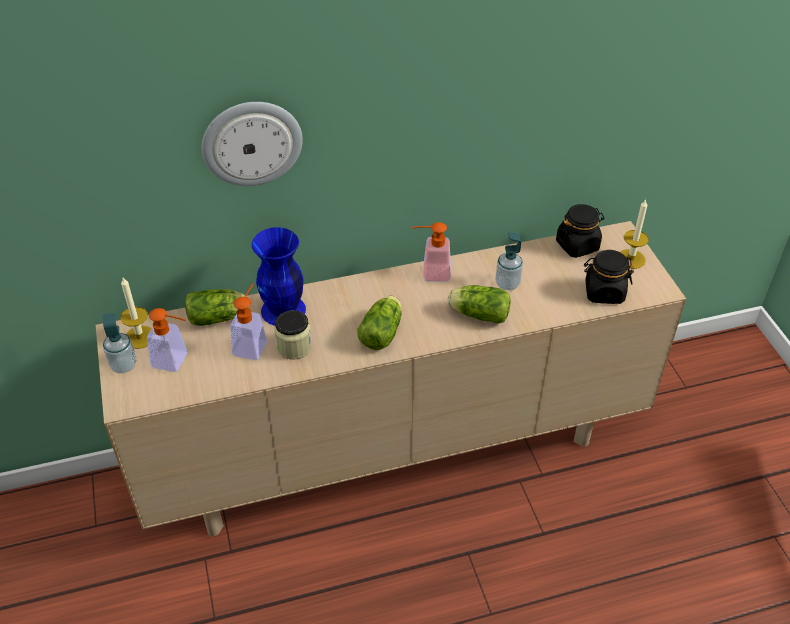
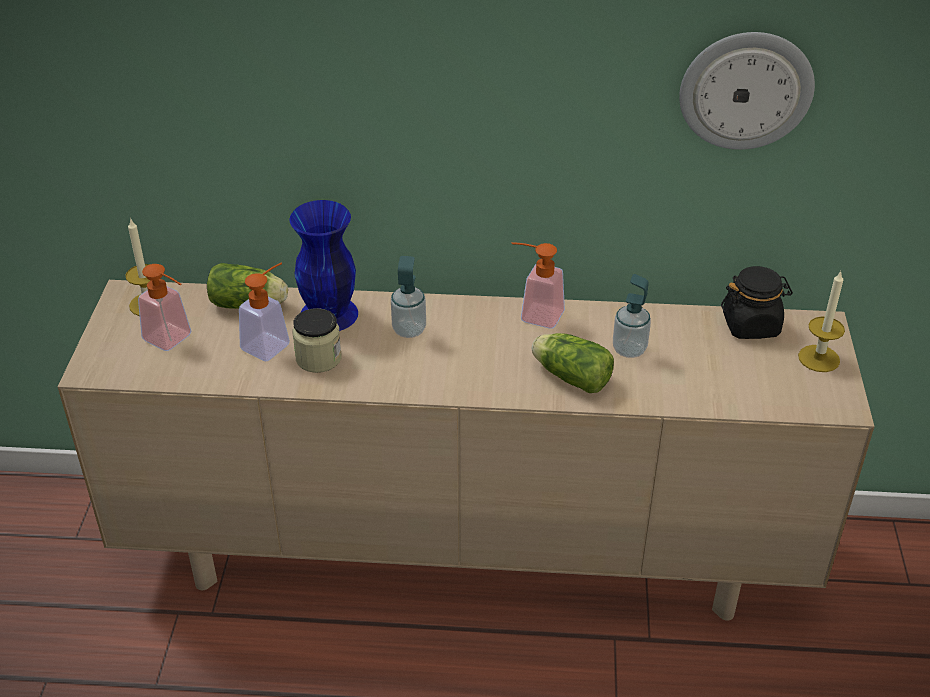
camera: 20 degrees right, 5 degrees down
(123, 365) = (113, 330): soap dispenser -> soap dispenser (409, 330)
(252, 143) = (312, 83): wall clock -> wall clock (745, 90)
(382, 331) = (436, 367): lettuce -> none
(604, 292) = (757, 390): black jar -> none

